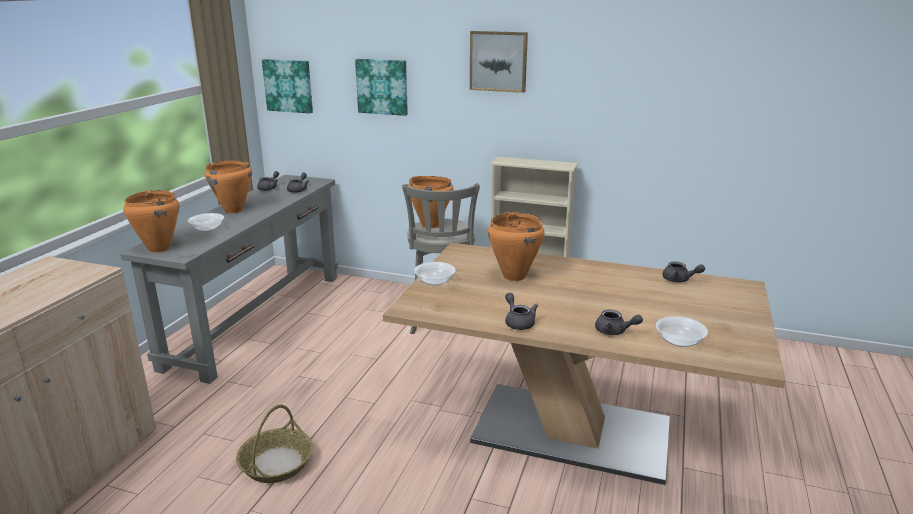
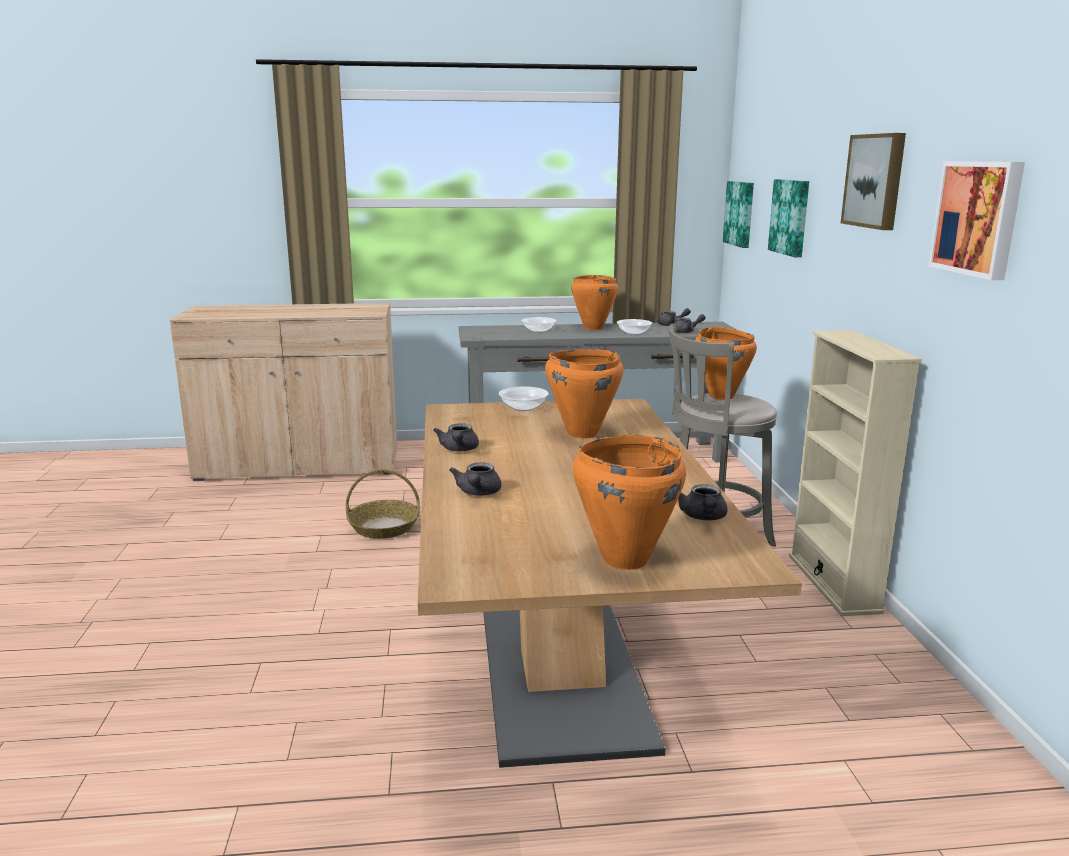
camera: 65 degrees right, 5 degrees down
(158, 249) = (478, 330): orange cooking pot -> orange cooking pot (624, 560)
(518, 322) = (458, 450): grey teapot -> grey teapot turned 135 degrees clockwise
(610, 82) = (978, 218): none -> picture
(679, 341) = (483, 529): bowl -> bowl (633, 333)

